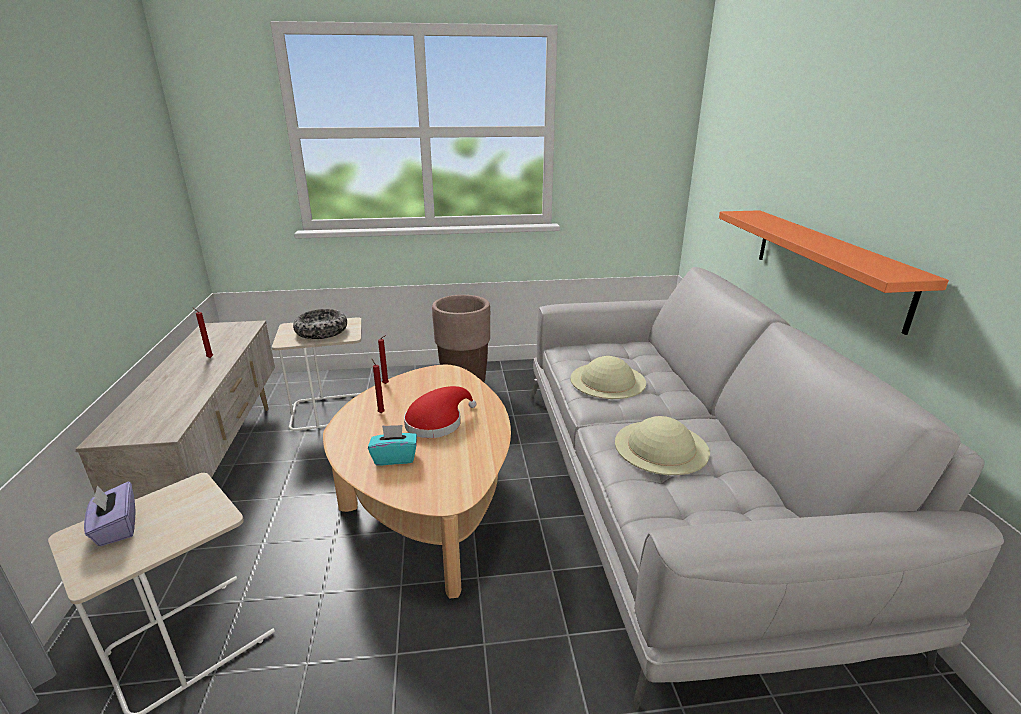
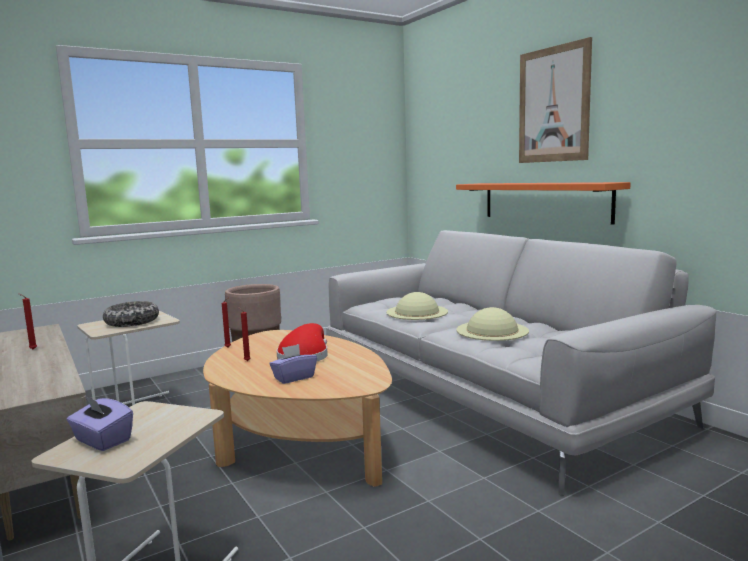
camera: 25 degrees left, 15 degrees down
(395, 458) = (294, 378): turquoise tissue box -> purple tissue box
(873, 119) = (553, 105): none -> picture

